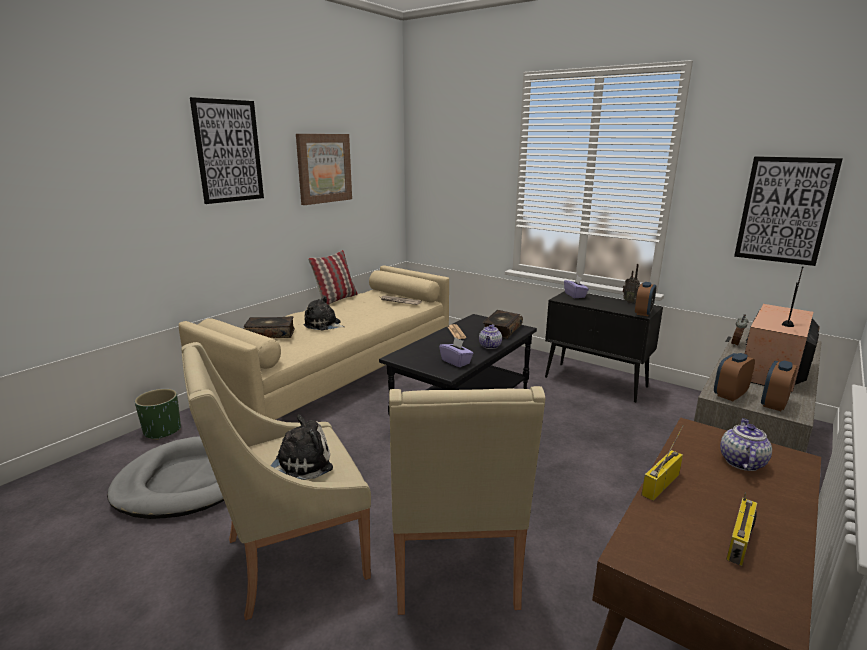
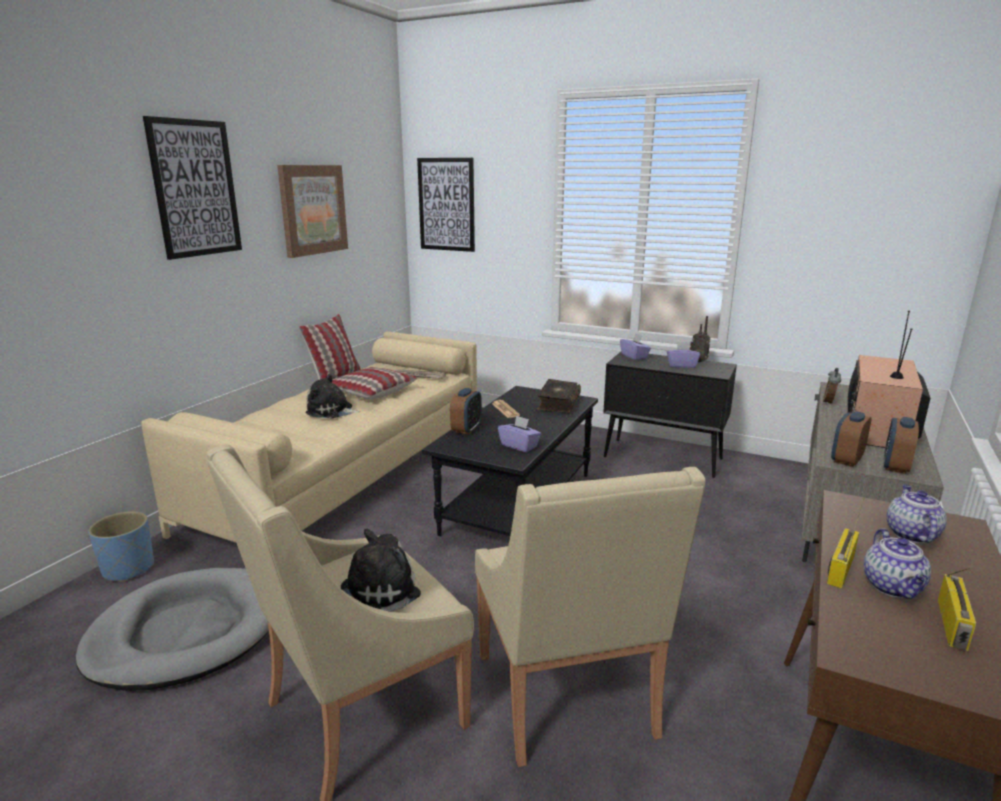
camera: 10 degrees left, 0 degrees up
(162, 430) = (128, 569): green planter -> blue planter
(270, 333) = (265, 427): book -> none
(358, 312) = (370, 392): none -> pillow
(490, 346) = (552, 424): teapot -> teapot (893, 587)
(613, 305) = (681, 365): none -> purple tissue box
(643, 313) = (719, 373): alarm clock -> alarm clock (466, 429)
(784, 210) = (866, 249): picture -> picture (446, 204)

